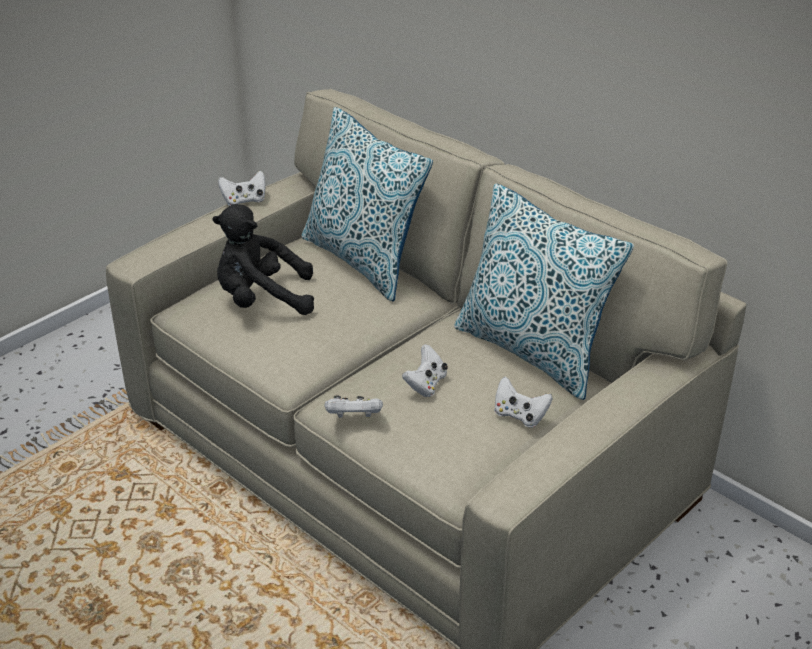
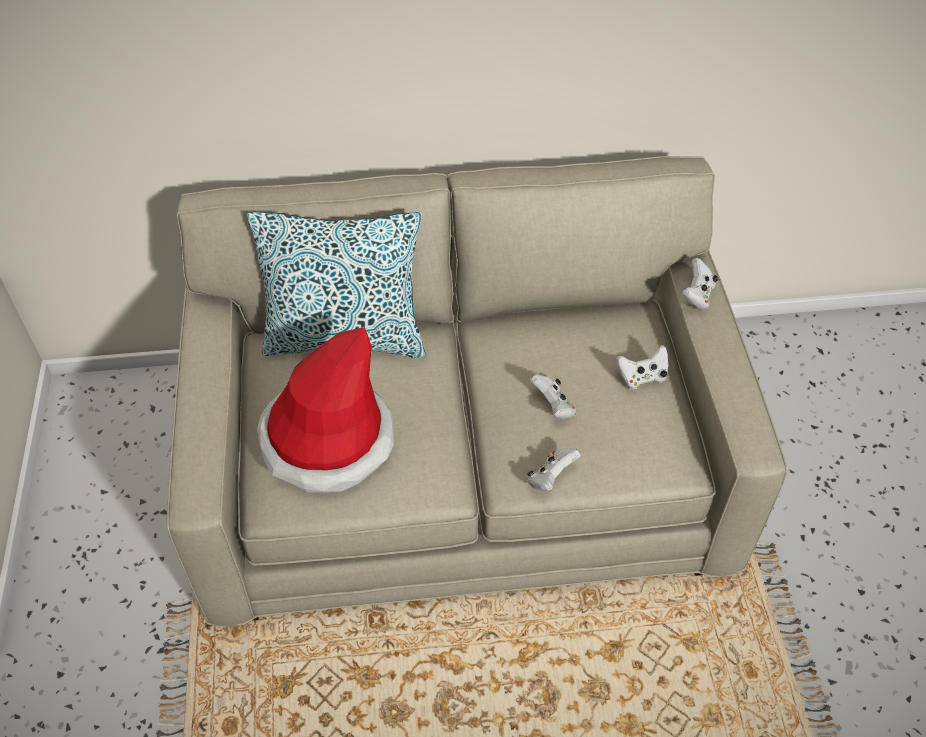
camera: 50 degrees left, 15 degrees up
(244, 201) = (194, 360): white game controller -> white game controller (697, 296)
(262, 300) = (327, 440): black plush toy -> hat
(532, 352) = (573, 319): pillow -> none

